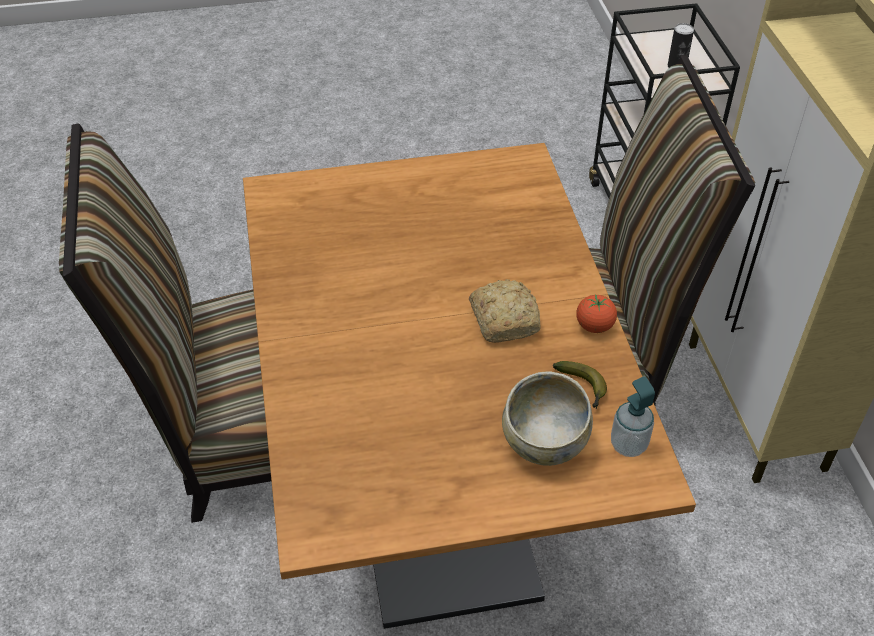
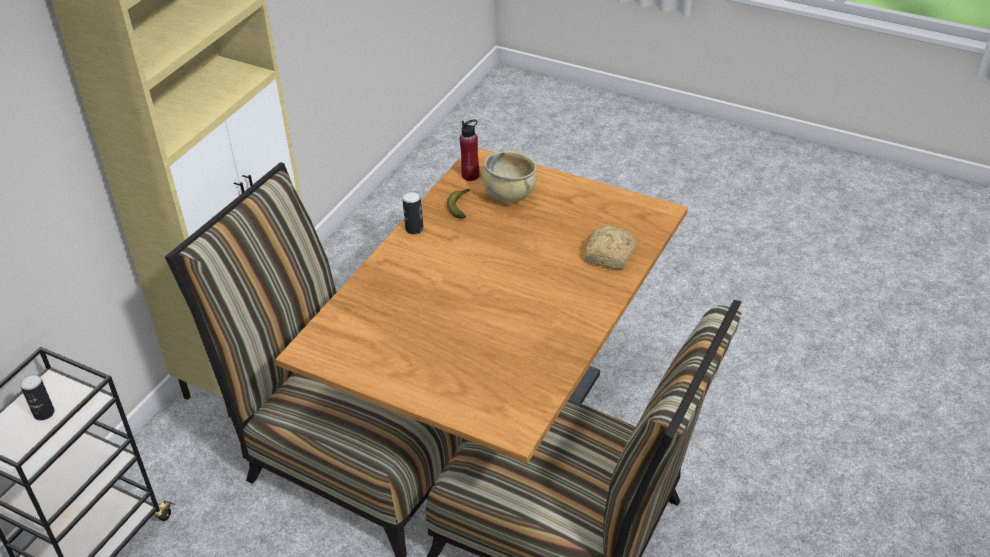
camera: 140 degrees left, 5 degrees down
(505, 319) = (457, 256): bread -> bread (609, 256)
(594, 326) = (414, 229): tomato -> can
(628, 445) = (470, 175): soap dispenser -> red bottle

